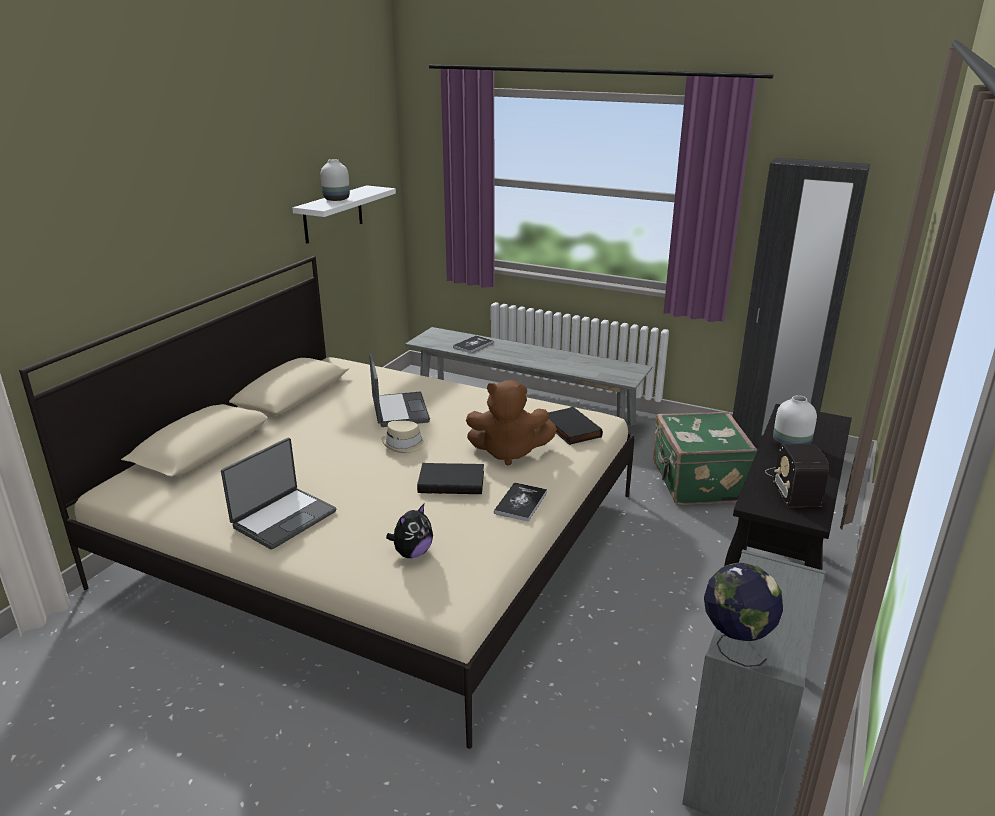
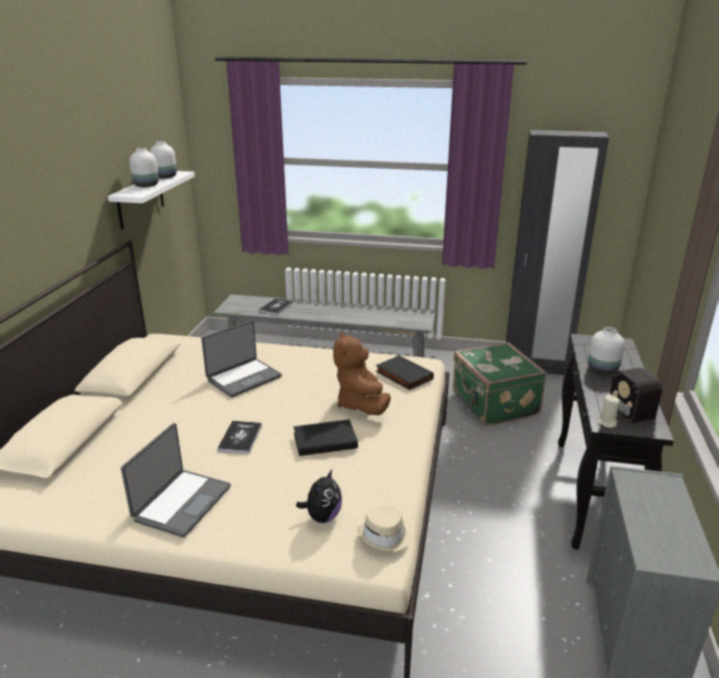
camera: 15 degrees left, 0 degrees up
(362, 192) = (165, 177): none -> white vase
(399, 411) = (243, 378): laptop -> laptop turned 75 degrees clockwise
(405, 445) = (265, 410): beige hat -> beige hat (385, 536)
(508, 452) = (361, 404): brown plush toy -> brown plush toy turned 90 degrees clockwise
(520, 503) = (395, 450): book -> book (240, 438)
(735, 646) = (654, 556): globe -> none
(757, 502) = (607, 423): none -> beige candle

